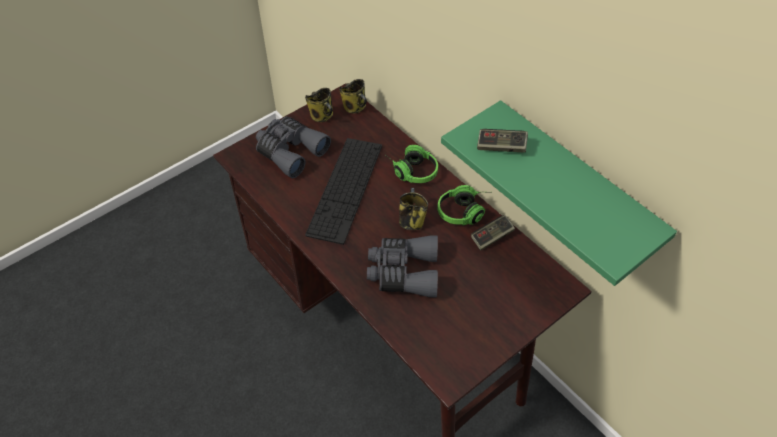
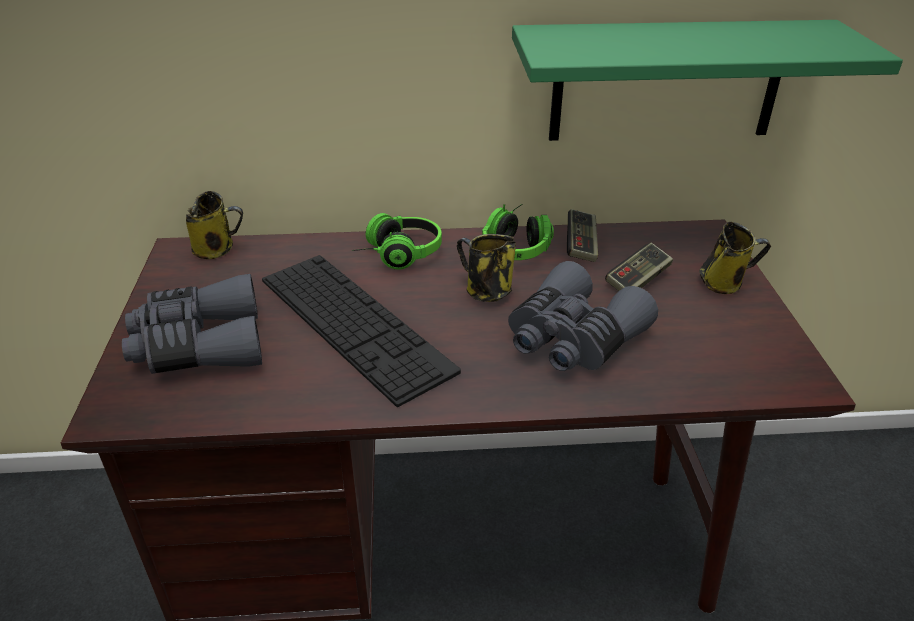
camera: 55 degrees left, 15 degrees down
(322, 116) = (183, 283): mug -> mug (724, 283)
(501, 147) = (602, 45): game controller -> game controller (637, 280)

